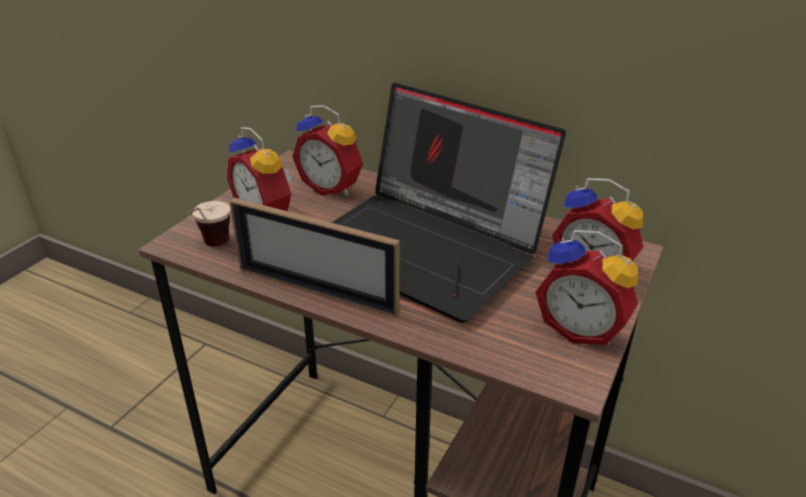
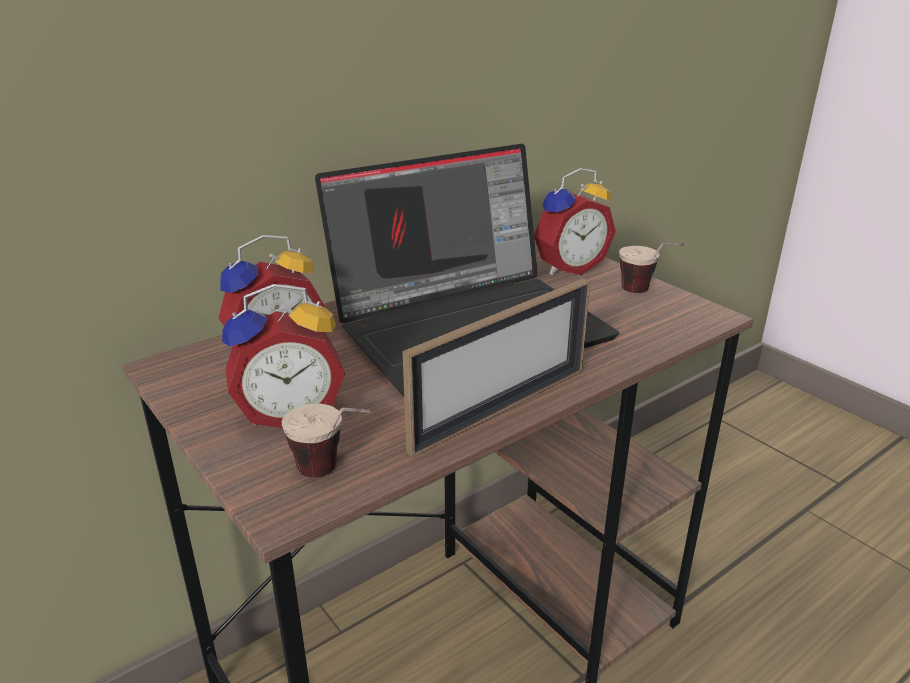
camera: 65 degrees left, 5 degrees down
(581, 329) = (646, 294): alarm clock -> cup

